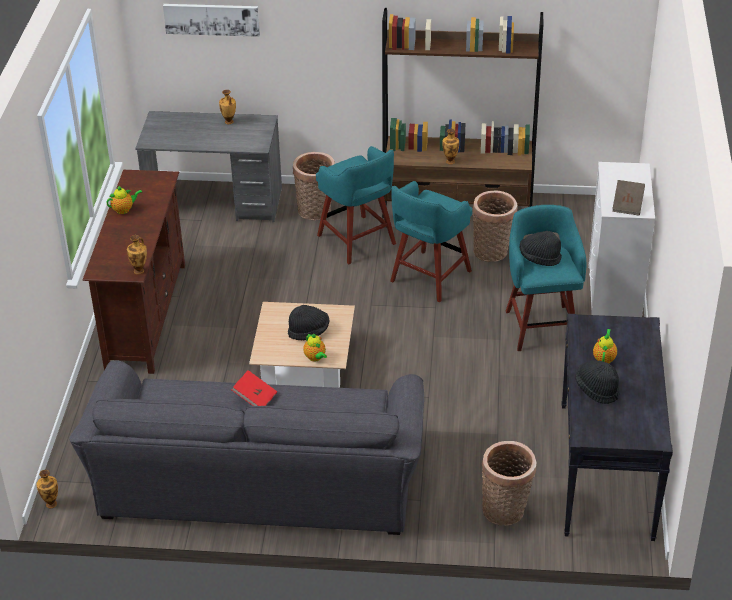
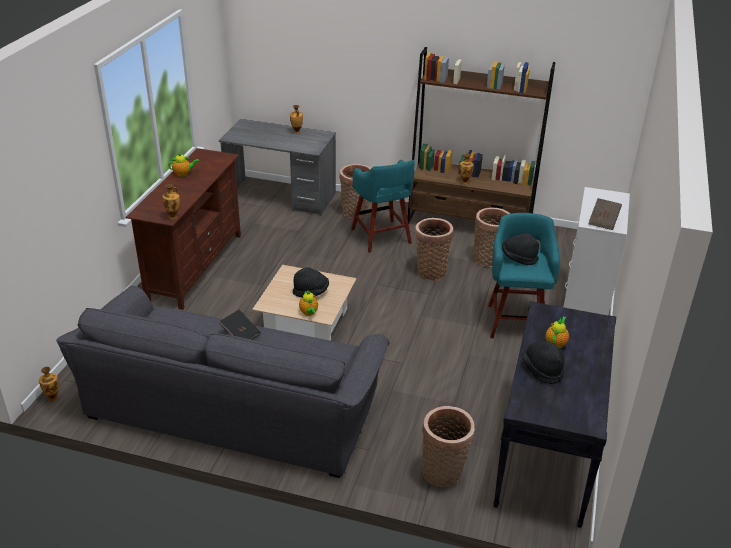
camera: 10 degrees right, 5 degrees down
(212, 19) = (291, 45): picture -> none
(255, 397) = (240, 334): red book -> black book
(429, 277) = (431, 271): turquoise stool -> basket

